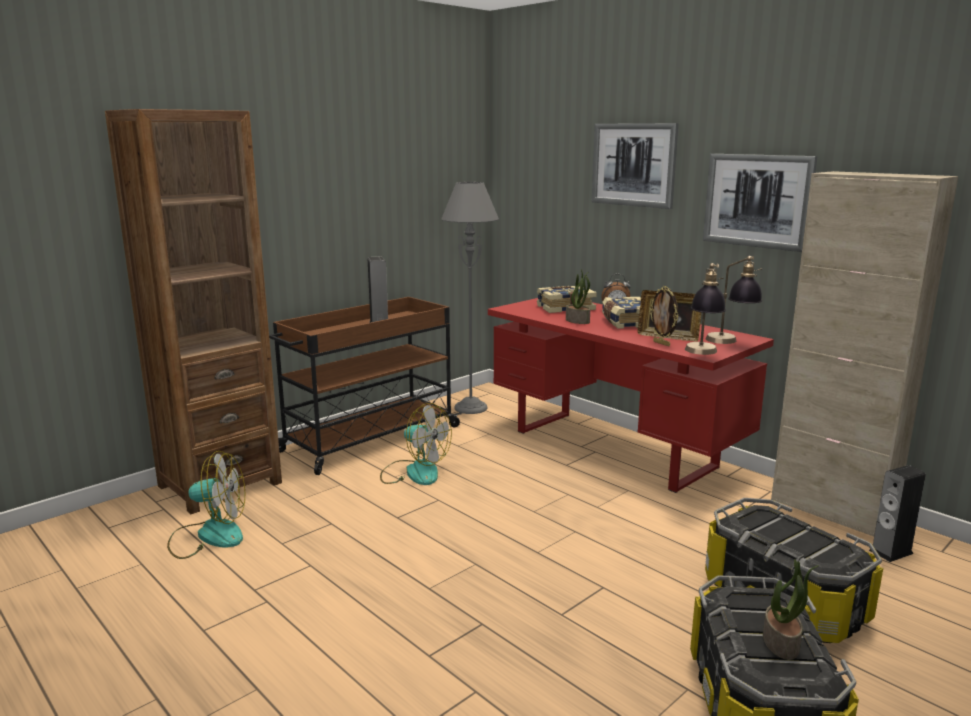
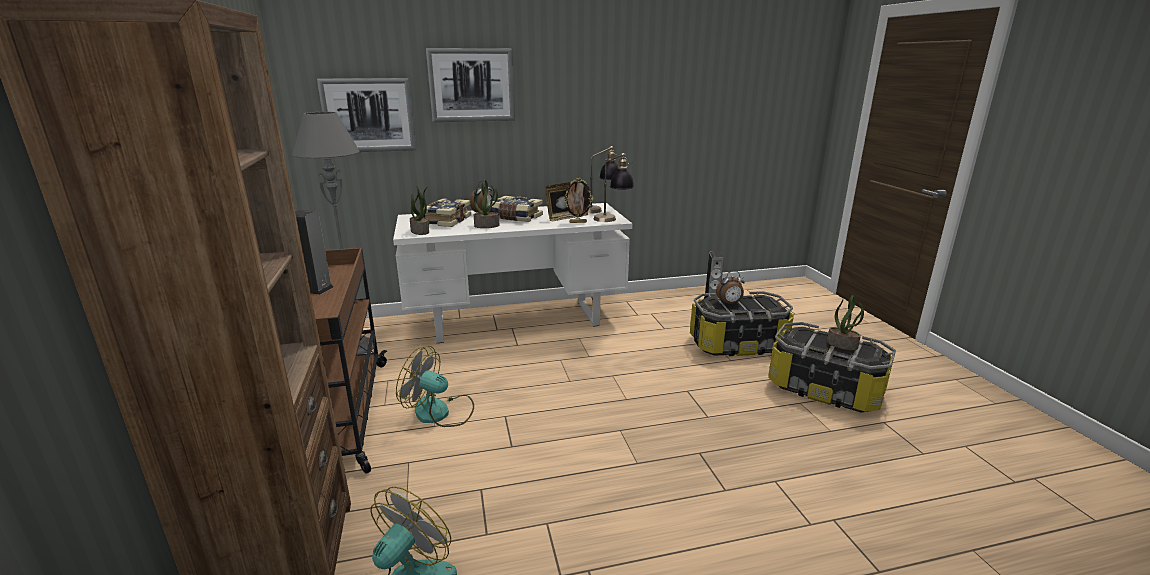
camera: 60 degrees left, 5 degrees up
(414, 472) = (440, 413): fan -> fan turned 135 degrees counterclockwise
(520, 309) = (420, 231): none -> potted plant
(614, 448) = (516, 320): red desk -> white desk
(757, 201) = (583, 107): picture -> picture (368, 115)
(778, 526) = (729, 303): none -> alarm clock
(831, 511) = (662, 297): beige cabinet -> none

